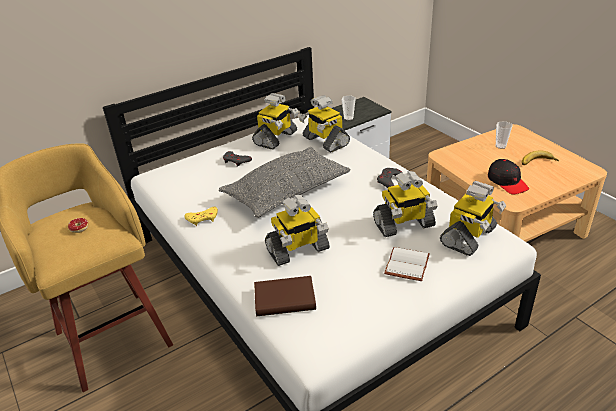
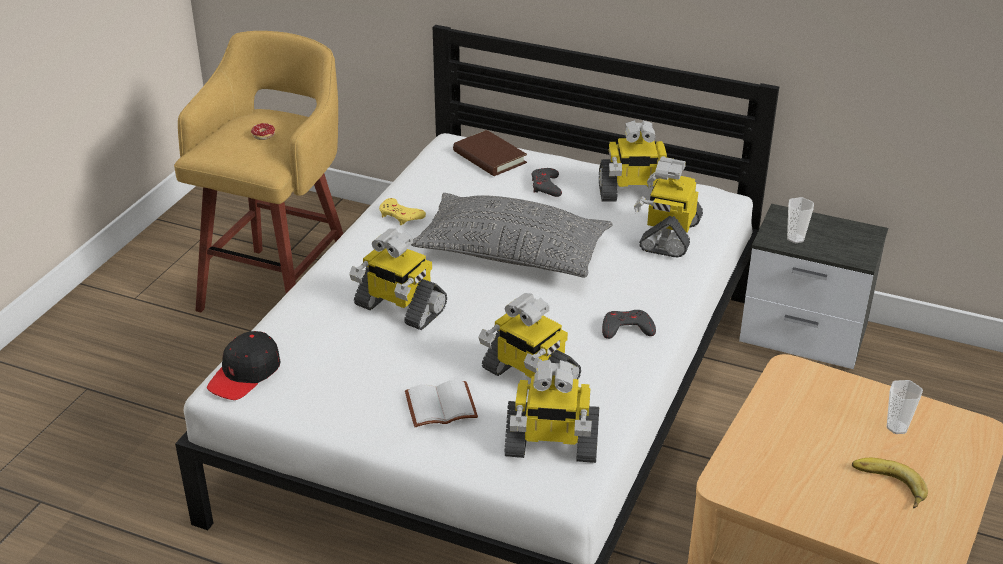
camera: 55 degrees right, 0 degrees up
(284, 299) = (302, 332): brown book -> brown book (489, 157)
(507, 182) = (781, 463): black cap -> black cap (245, 374)

